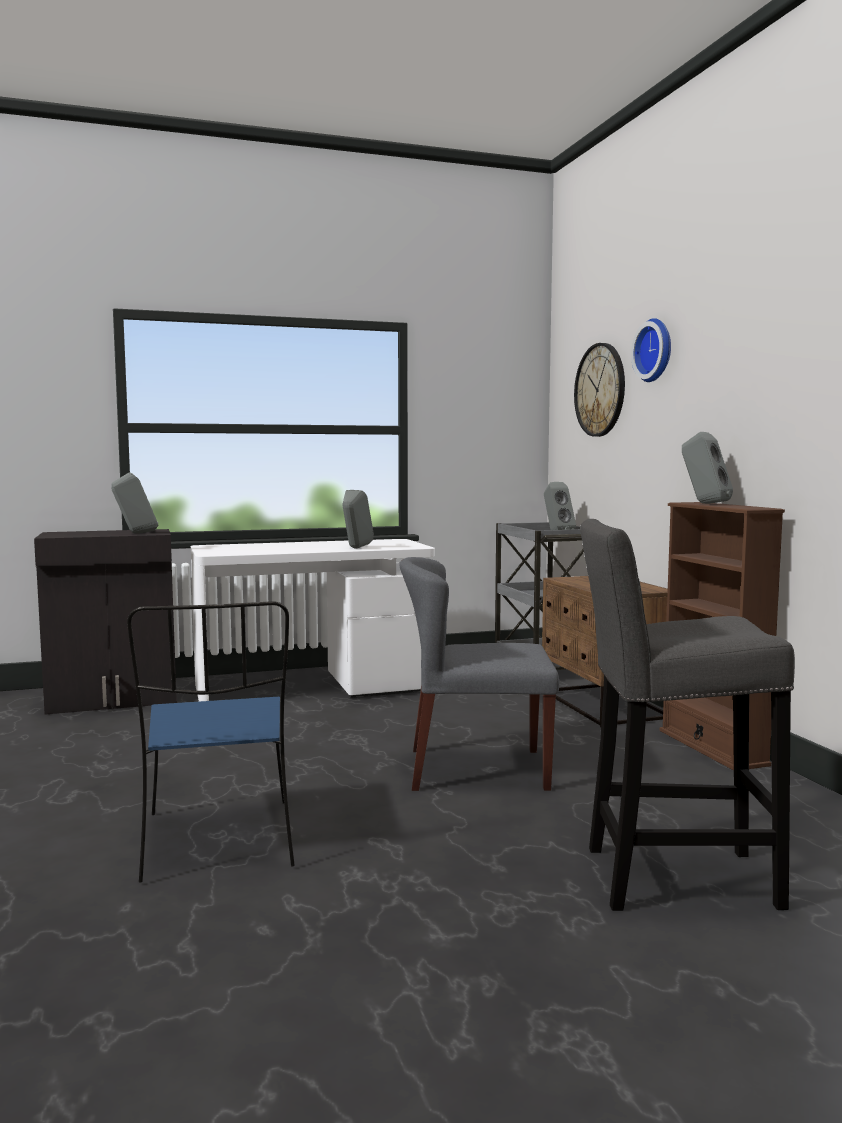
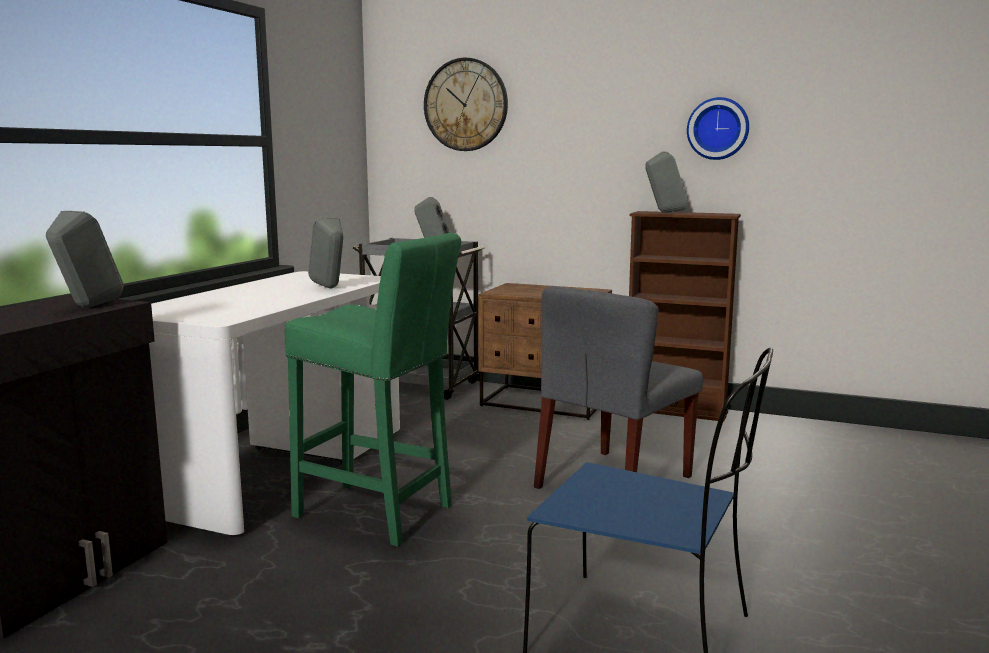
camera: 50 degrees left, 5 degrees up
(289, 728) = (379, 514): none -> green stool
(656, 350) = (557, 73): wall clock -> wall clock (718, 129)
(669, 878) = (876, 500): grey stool -> none

